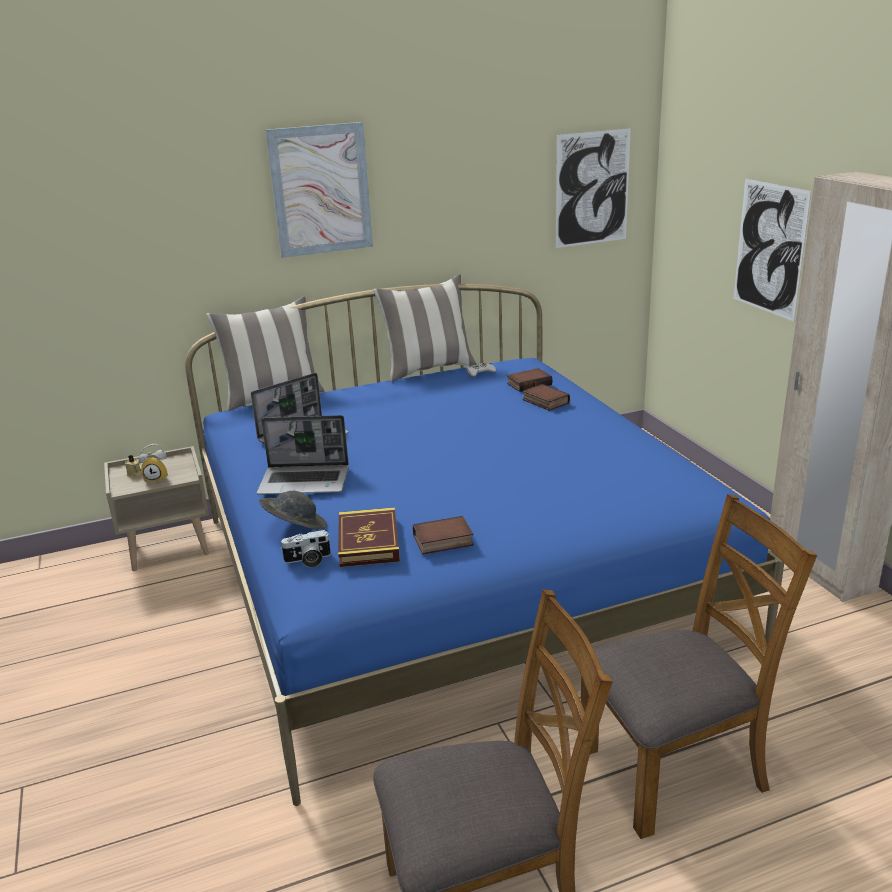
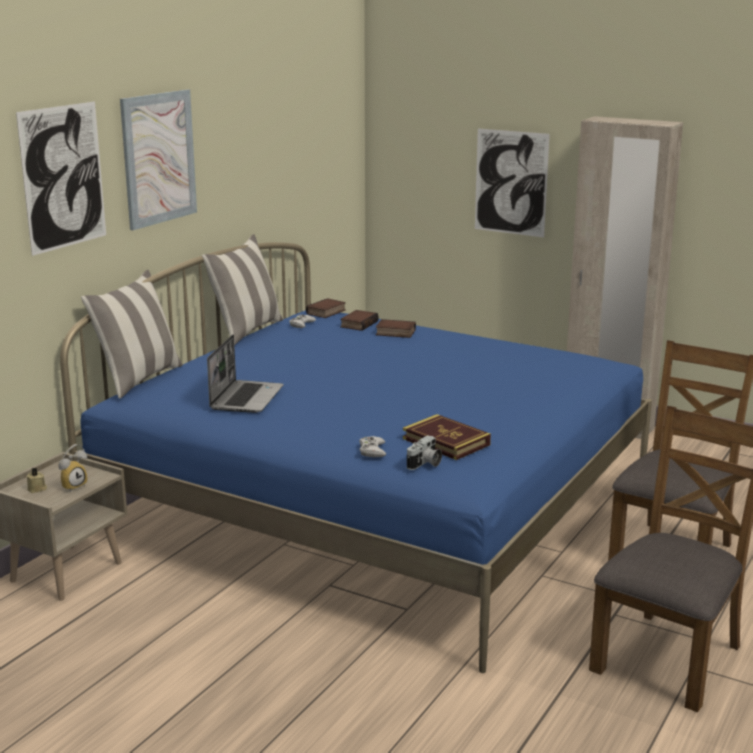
camera: 40 degrees left, 5 degrees down
(294, 528) = (372, 450): grey hat -> white game controller
(305, 481) = (316, 423): laptop -> none
(442, 541) = (495, 427): book -> book (326, 312)
(592, 189) = (330, 146): picture -> picture (63, 177)

